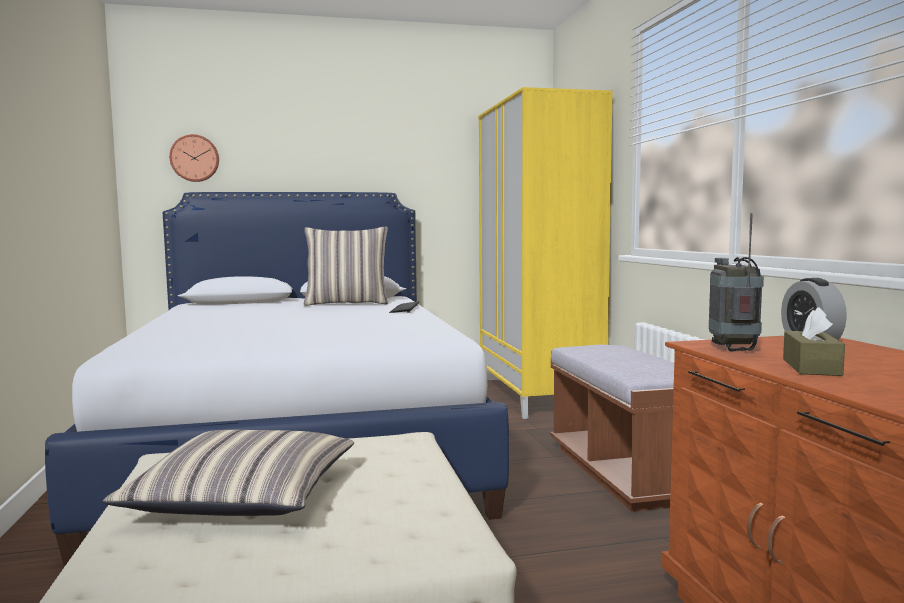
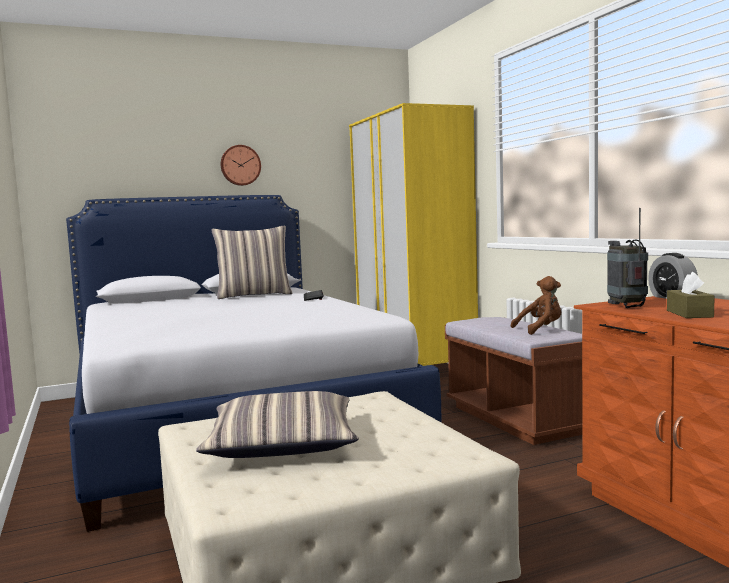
camera: 10 degrees left, 0 degrees up
(195, 158) = (93, 167): wall clock -> wall clock (240, 165)
(656, 366) = (540, 329): none -> brown plush toy

